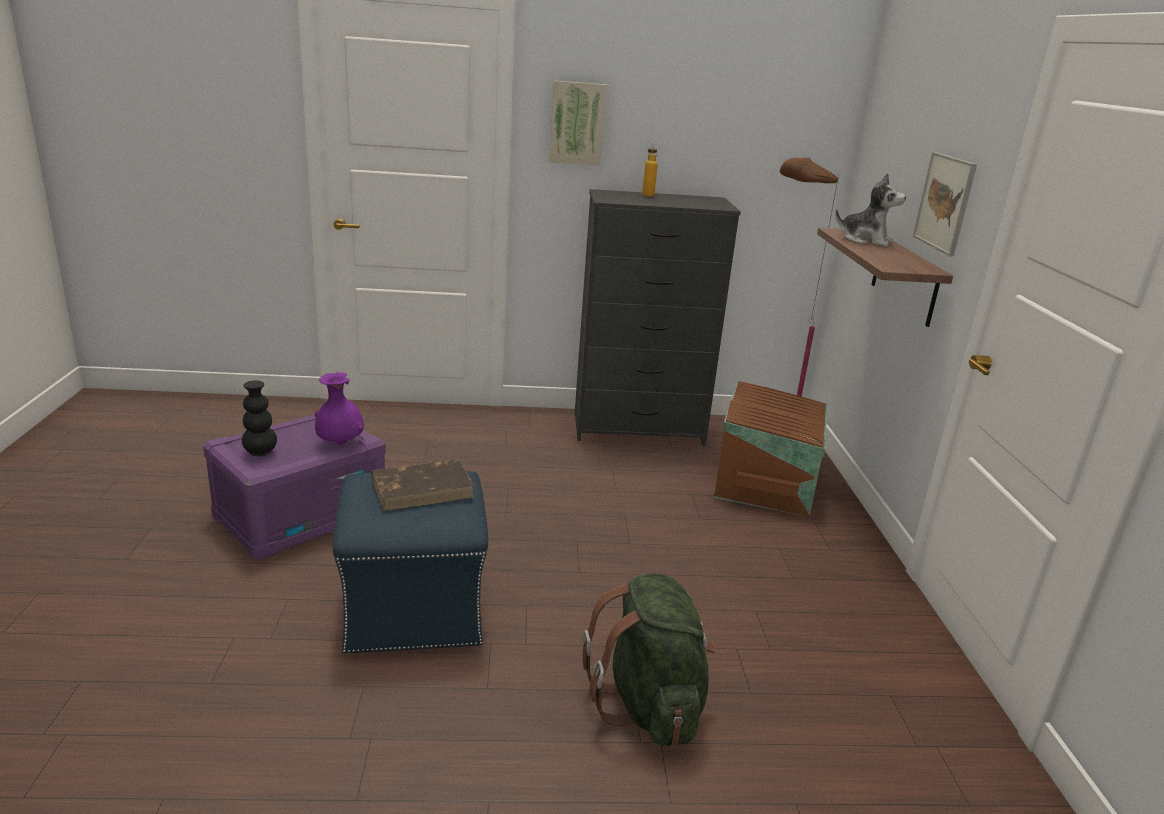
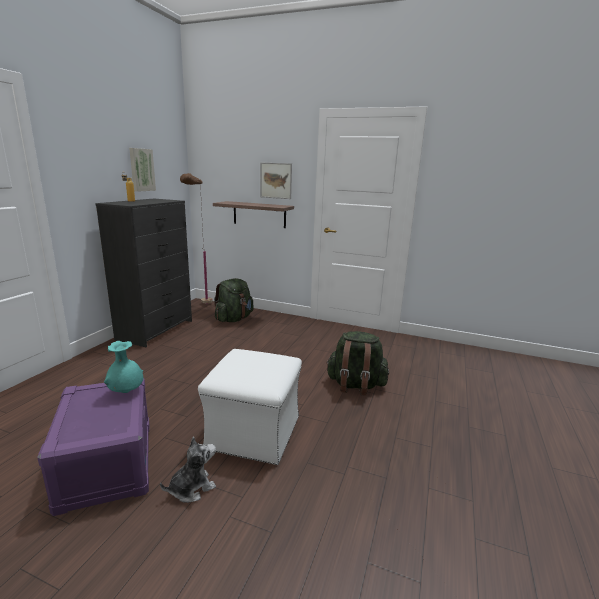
camera: 65 degrees left, 5 degrees down
(260, 452) = (97, 427): black vase -> none
(340, 443) = (126, 392): purple vase -> turquoise vase
(412, 609) = (253, 433): blue ottoman -> white ottoman
(423, 488) = (247, 361): brown book -> none
(577, 123) = (77, 163): picture -> picture (141, 170)
(767, 481) = (234, 319): brown storage box -> green backpack
(865, 241) = (240, 203): plush toy -> plush toy (192, 488)

